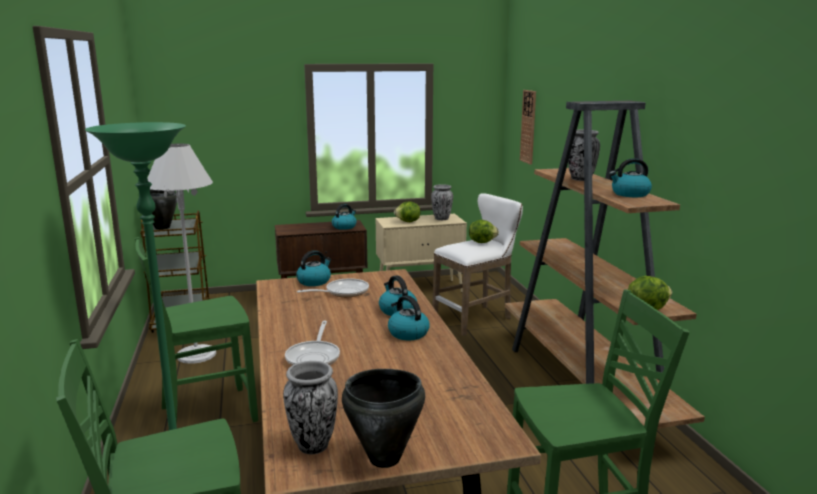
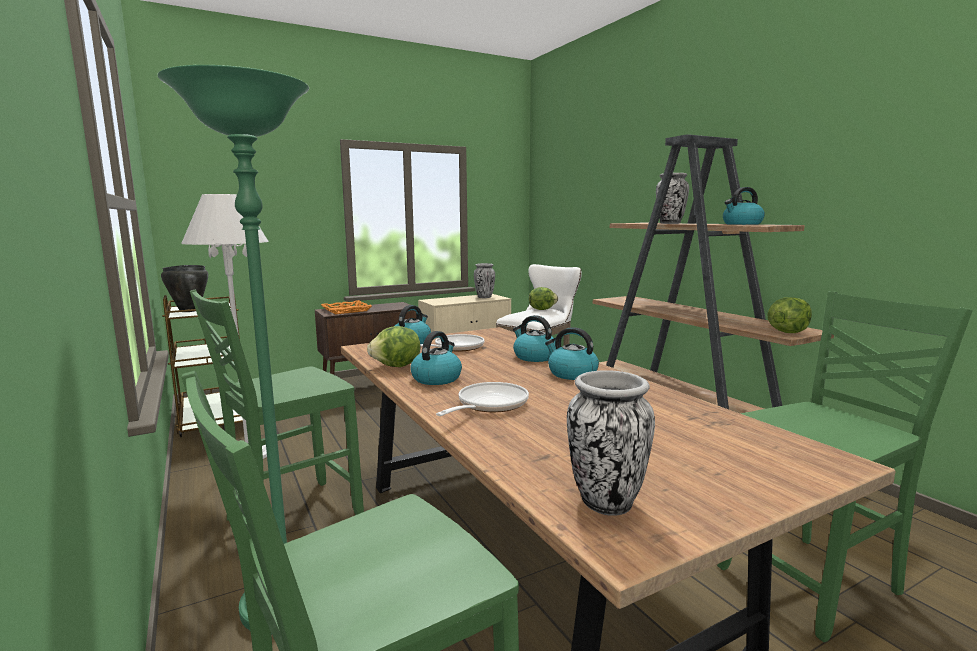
camera: 15 degrees left, 5 degrees down
(300, 229) = (346, 310): none -> orange tray
(314, 357) = (489, 405): frying pan -> frying pan turned 135 degrees counterclockwise
(344, 227) = (392, 307): kettle -> kettle (436, 378)
(385, 459) = (725, 504): black cooking pot -> none
(408, 222) = (454, 300): lettuce -> lettuce (397, 366)
(528, 127) = (564, 203): wall clock -> none

